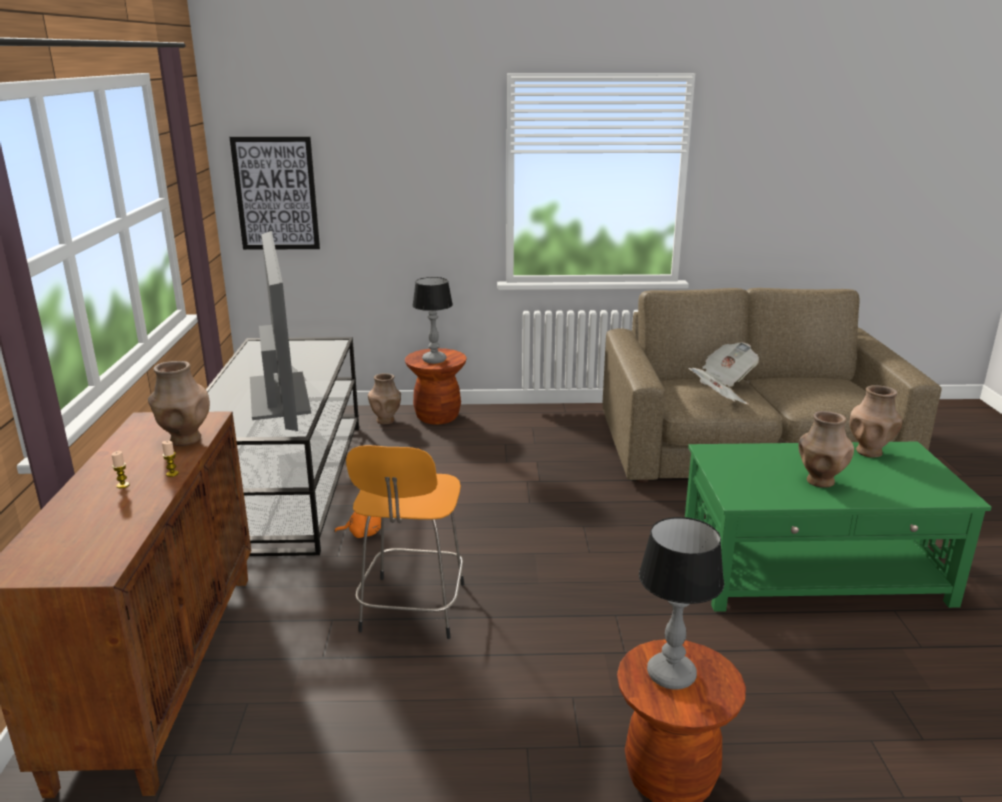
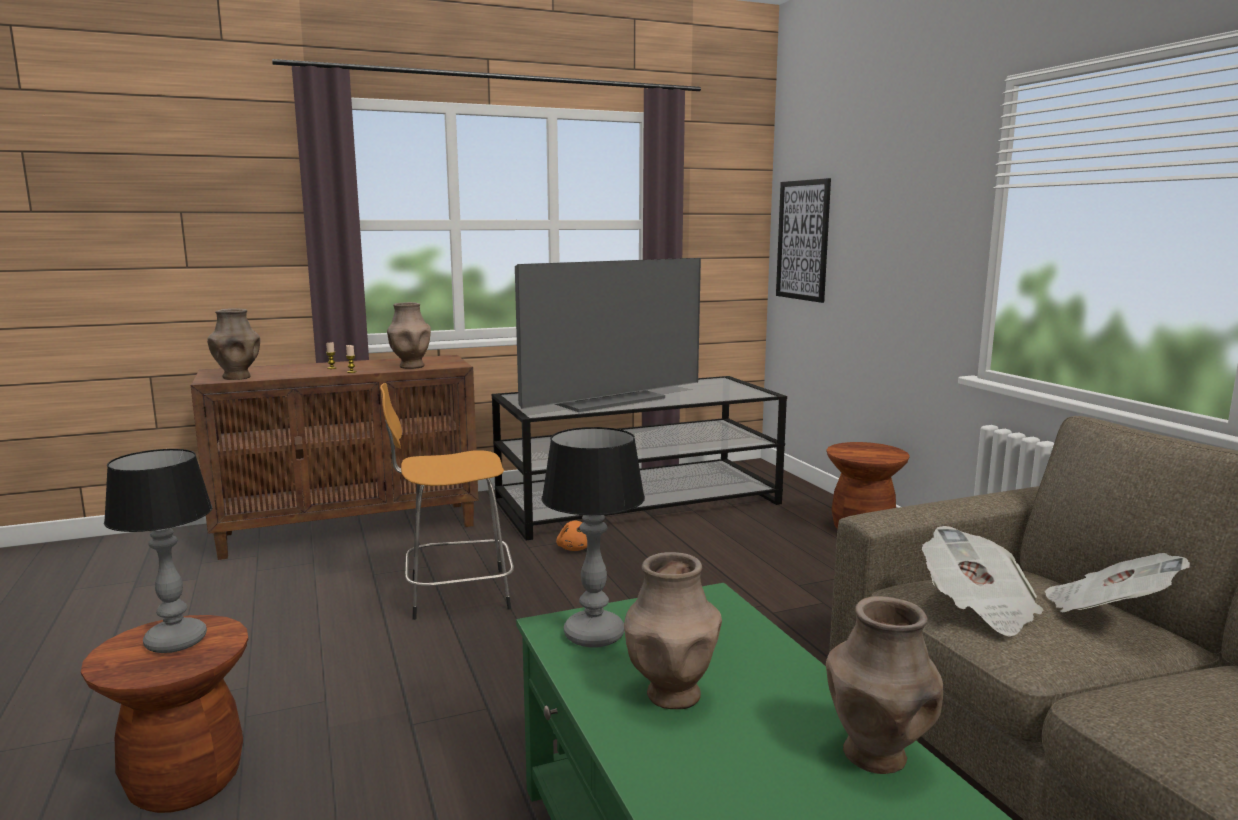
camera: 70 degrees right, 10 degrees down
(386, 420) = (815, 510): brown vase -> brown vase (237, 377)
(434, 360) = (858, 452): table lamp -> table lamp (592, 635)

